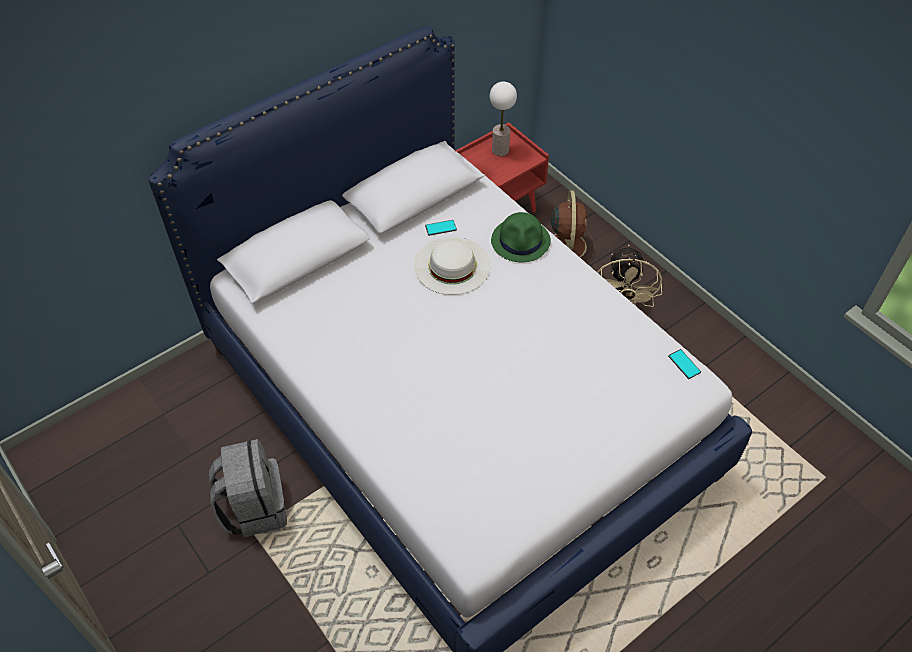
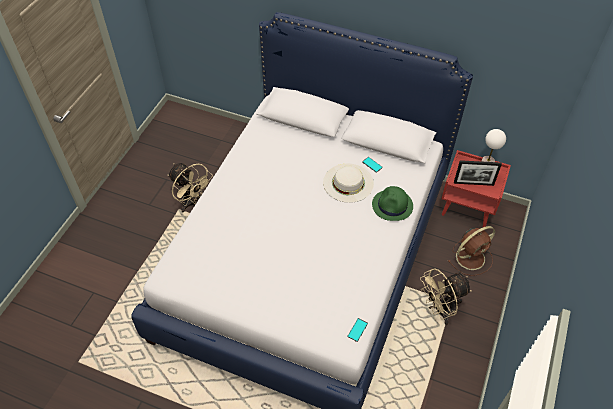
camera: 60 degrees right, 0 degrees up
(254, 507) = (192, 203): grey backpack -> beige fan
(509, 167) = (473, 183): none -> picture frame

